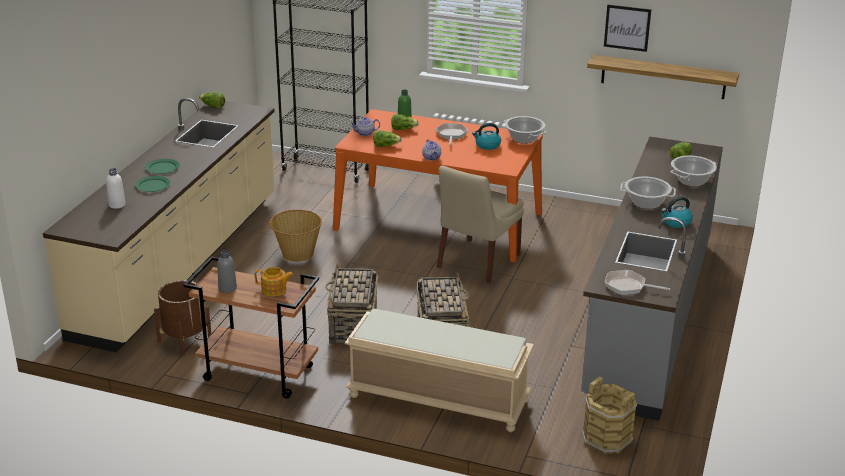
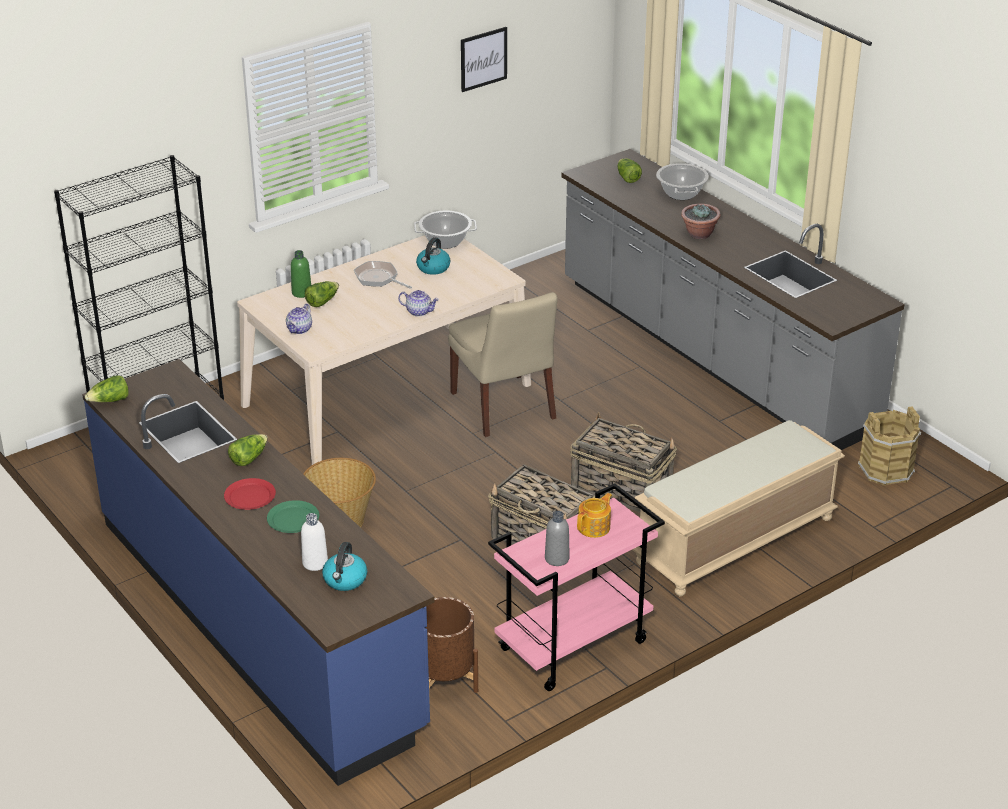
camera: 55 degrees left, 5 degrees up
(162, 168) = (250, 497): green plate -> red plate
(180, 264) = (258, 622): beige counter -> blue counter
(257, 374) = (573, 647): brown cart -> pink cart
(386, 145) = (350, 328): lettuce -> lettuce (249, 458)
(438, 221) = (387, 395): orange dining table -> beige dining table
(628, 286) = (846, 310): frying pan -> none
(646, 203) = (699, 234): cooking pot -> potted plant
(663, 77) = (524, 100): shelf -> none
(676, 222) = (752, 236): kettle -> kettle (345, 580)

